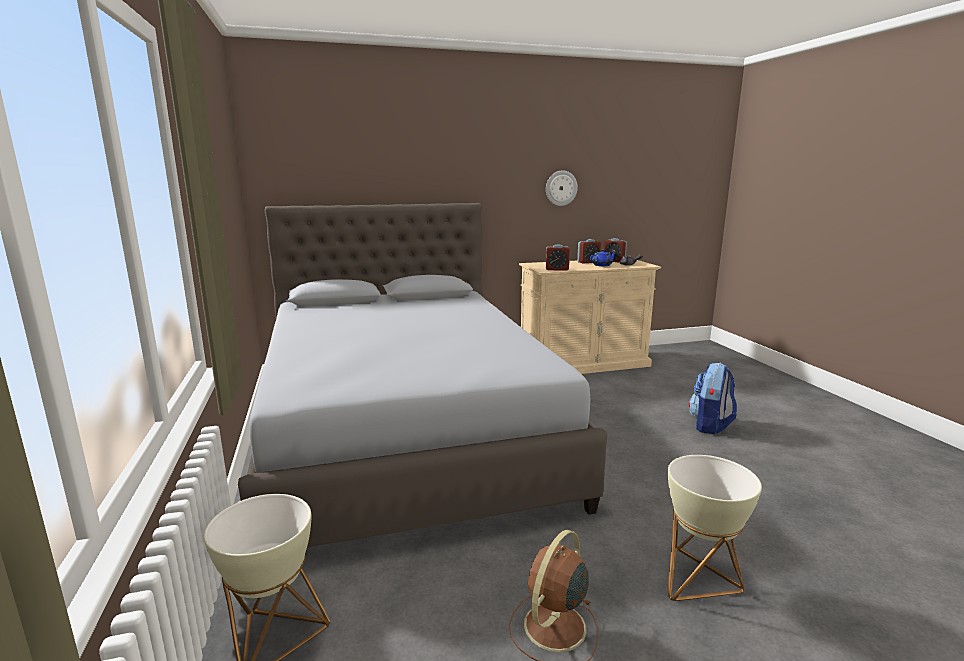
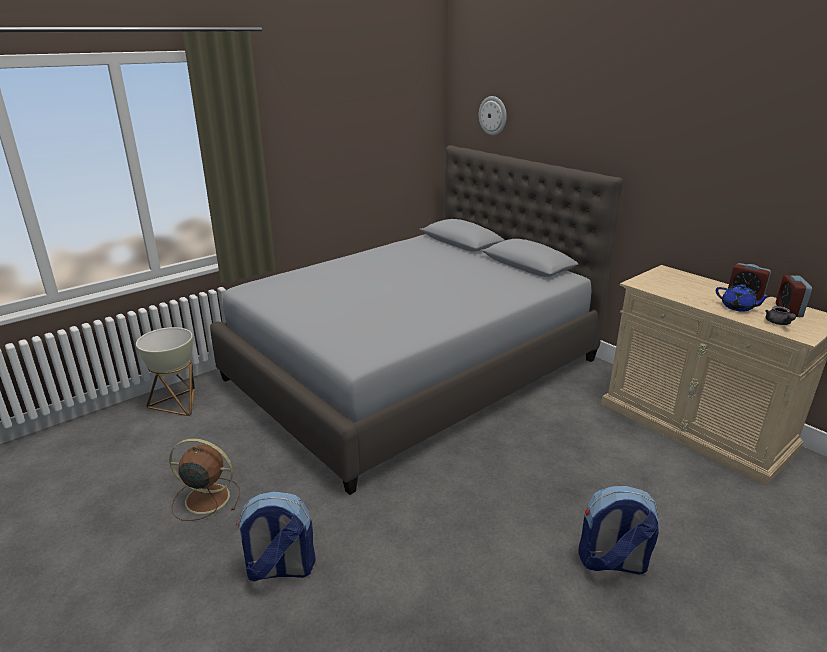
camera: 65 degrees right, 10 degrees up
(557, 269) = (656, 287): alarm clock -> none
(561, 188) = (747, 179): wall clock -> wall clock (493, 115)
(699, 580) = (279, 569): planter -> backpack

